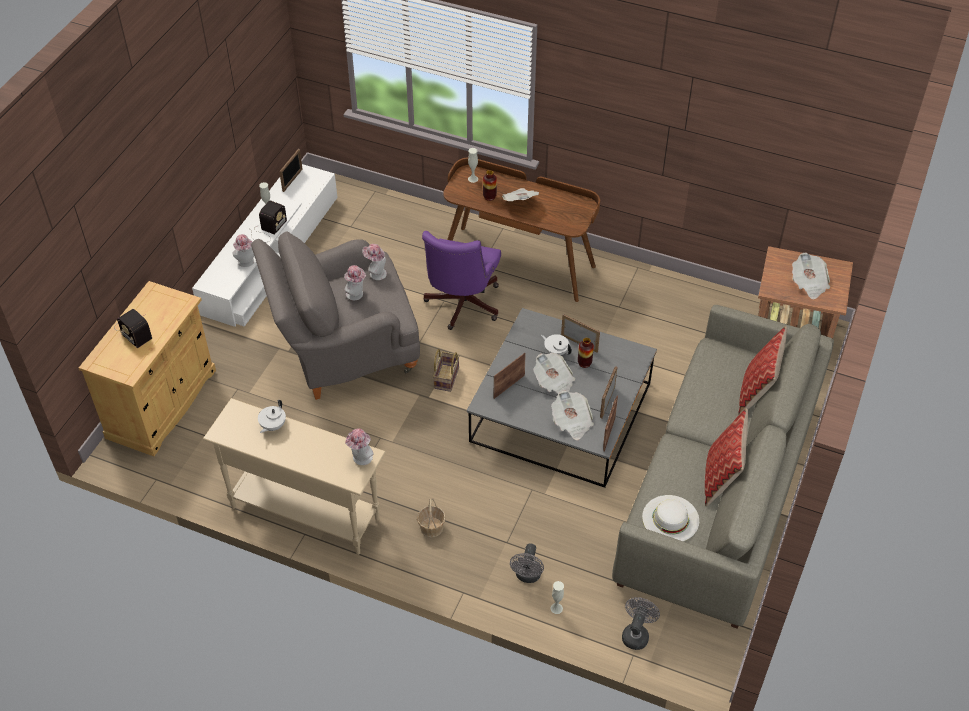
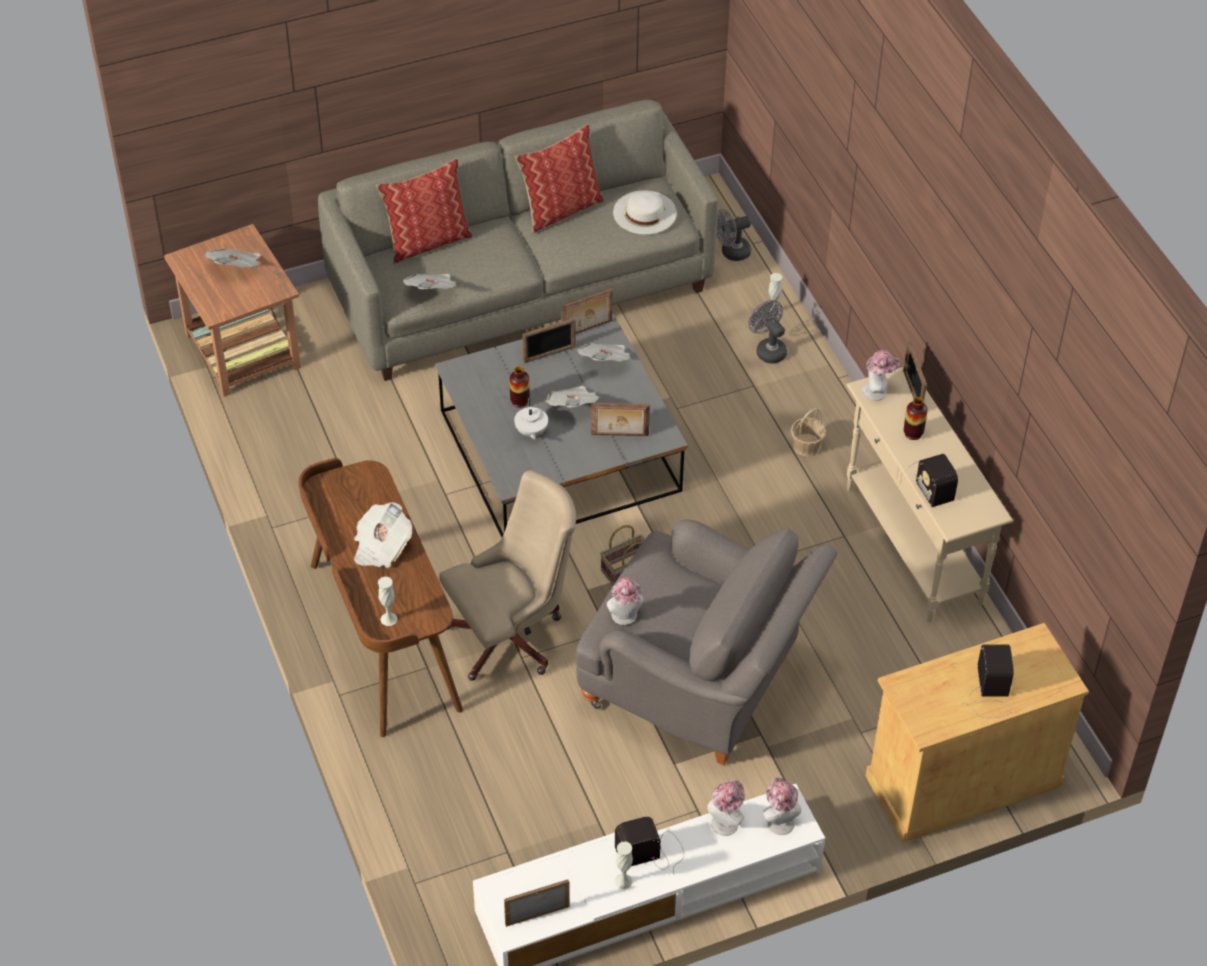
camera: 135 degrees left, 0 degrees up
(272, 426) = (931, 480): white teapot -> radio
(356, 295) = (675, 608): hat -> hat (779, 820)
(461, 306) = (512, 635): purple office chair -> beige office chair
(489, 196) = (403, 580): vase -> vase (913, 433)
(527, 576) = (768, 349): grey fan -> grey fan turned 90 degrees counterclockwise
(579, 343) = (497, 423): picture frame -> picture frame (912, 391)
(706, 364) = (432, 291): none -> newspaper

